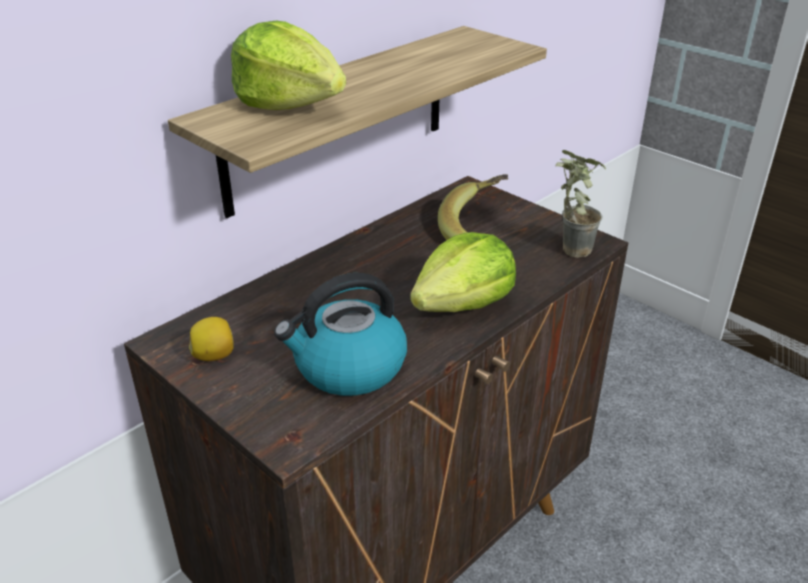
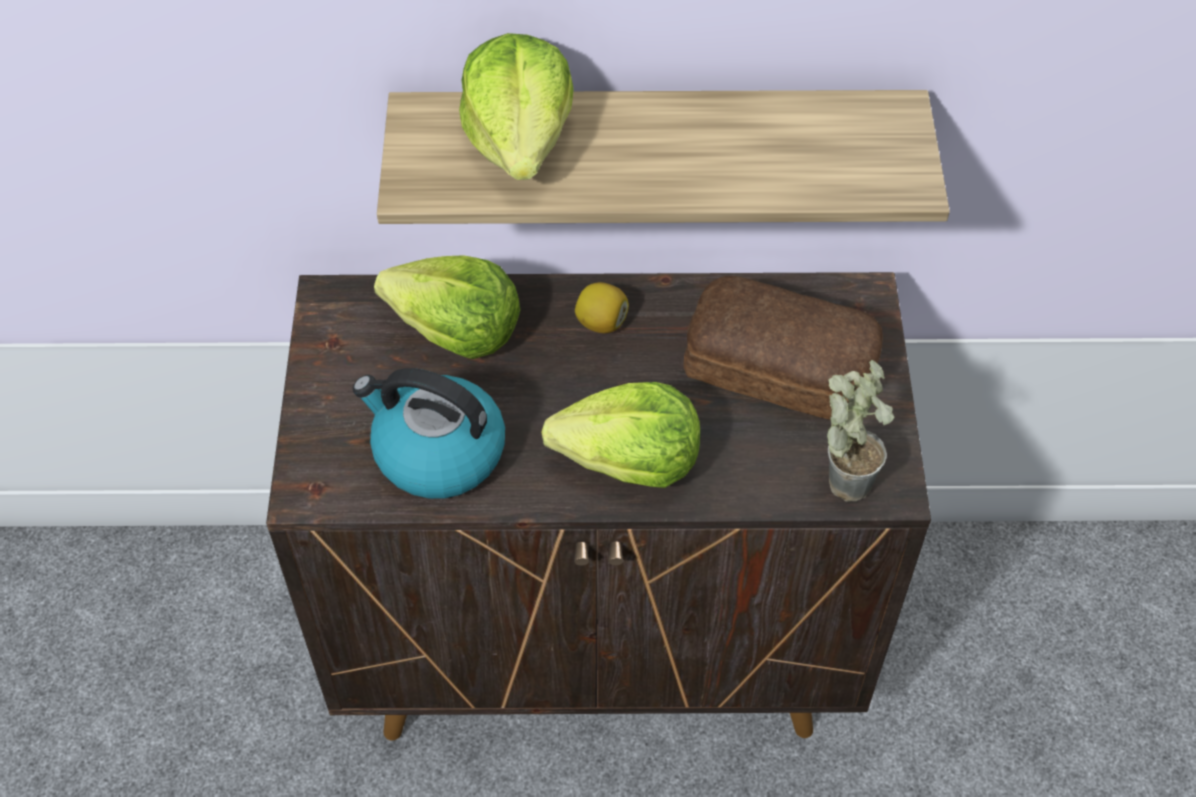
camera: 45 degrees right, 20 degrees up
(214, 355) = (350, 348): lemon -> lemon (601, 322)
(276, 309) = (456, 331): none -> lettuce
(477, 230) = (782, 369): banana -> bread

